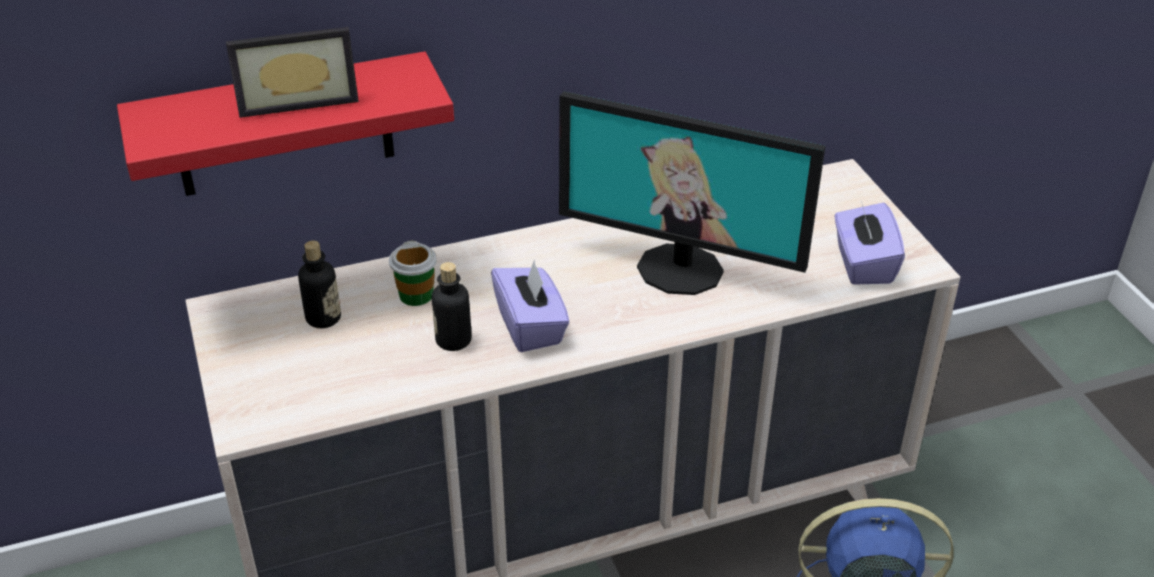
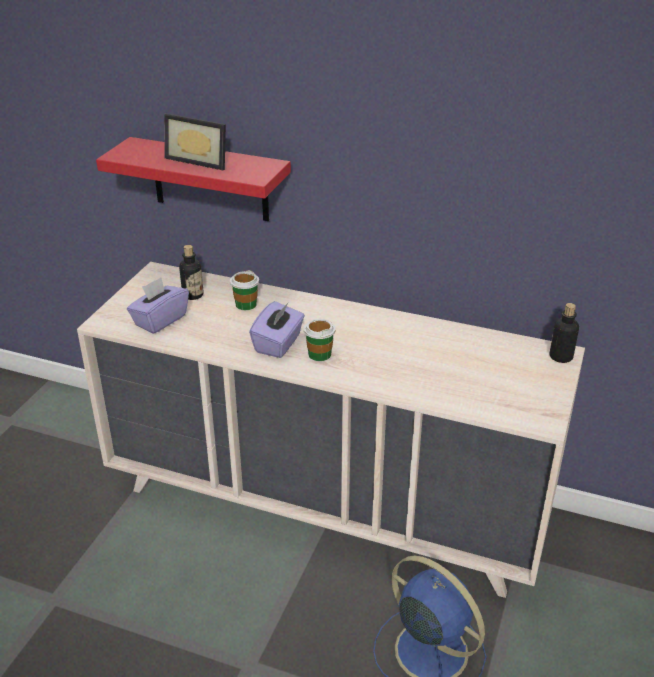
camera: 40 degrees right, 5 degrees down
(453, 340) = (234, 332): bottle -> bottle (561, 357)
(597, 313) = (319, 354): none -> cup
(681, 268) = (394, 355): monitor -> none
(863, 264) = (507, 403): purple tissue box -> purple tissue box (160, 320)

